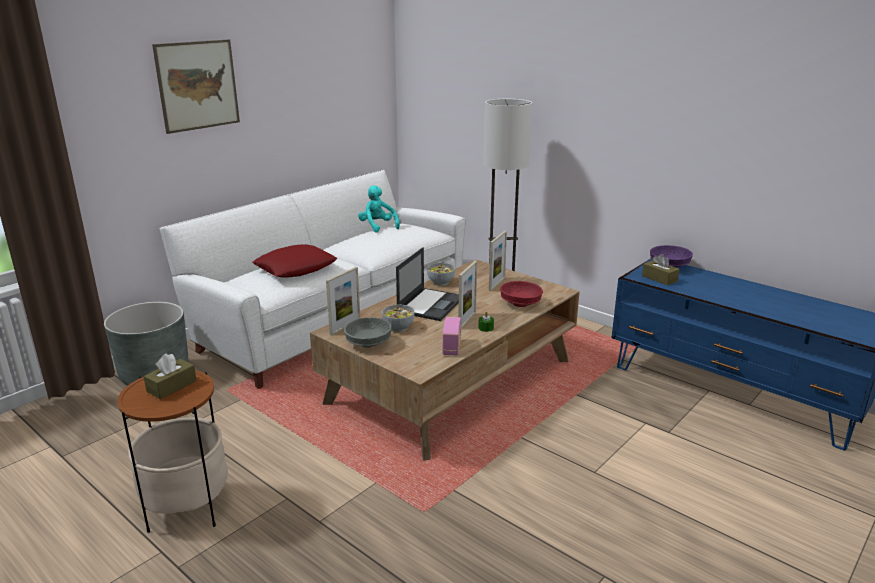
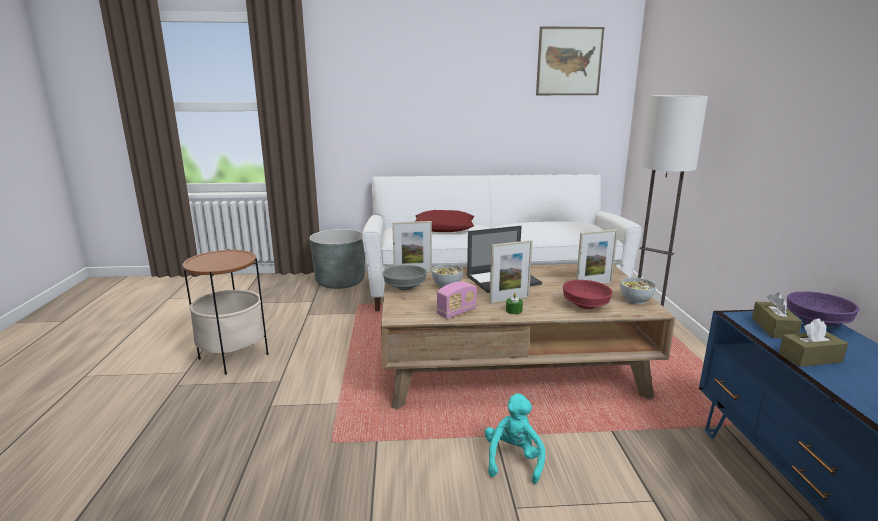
camera: 45 degrees right, 5 degrees down
(172, 386) = (227, 258): brown tissue box -> brown tissue box (810, 358)
(198, 85) = (421, 74): picture -> picture (569, 61)
(377, 227) = (557, 219): turquoise plush toy -> turquoise plush toy (513, 459)
(441, 282) = (545, 269): bowl -> bowl (635, 300)

